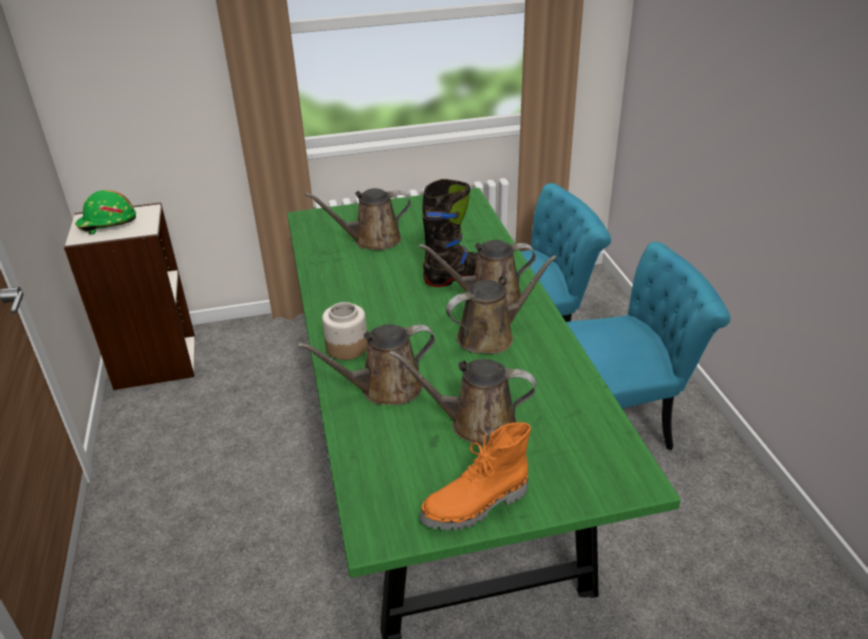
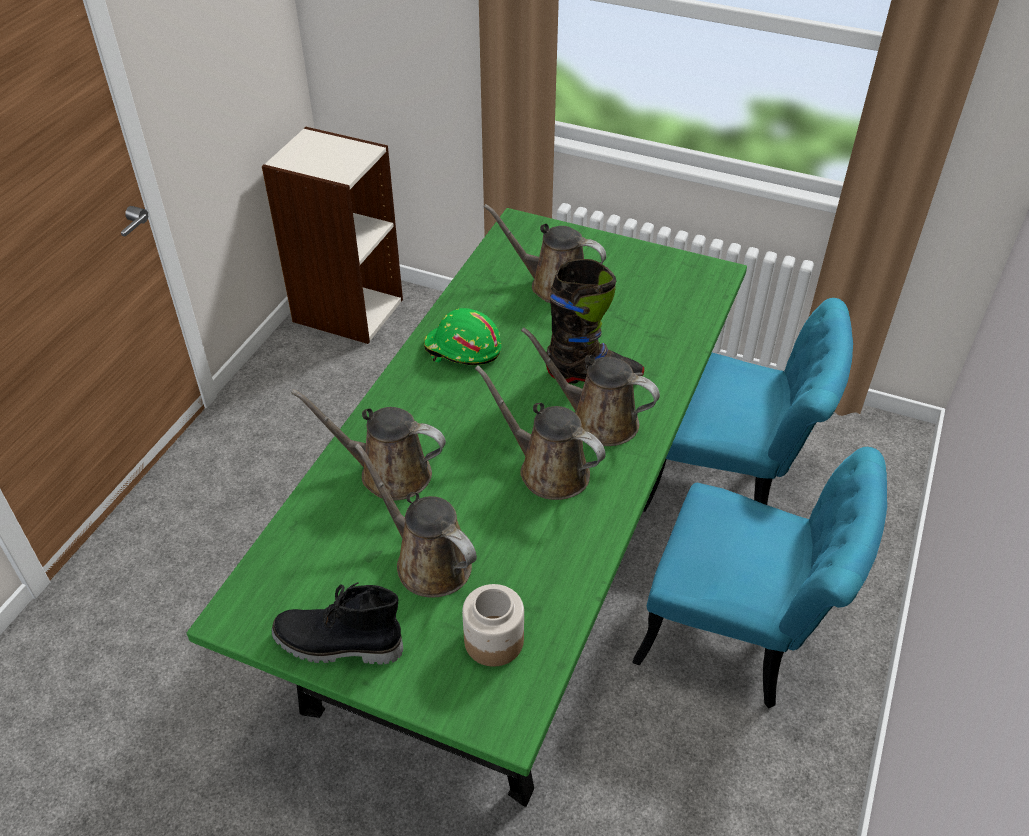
camera: 35 degrees right, 10 degrees up
(107, 223) = (319, 152): green hard hat -> green hard hat (462, 349)
(346, 347) = (400, 406): jar -> jar (493, 641)
(476, 506) = (337, 646): orange boot -> black boot
(491, 336) = (548, 470): brown watering can -> brown watering can turned 150 degrees counterclockwise

